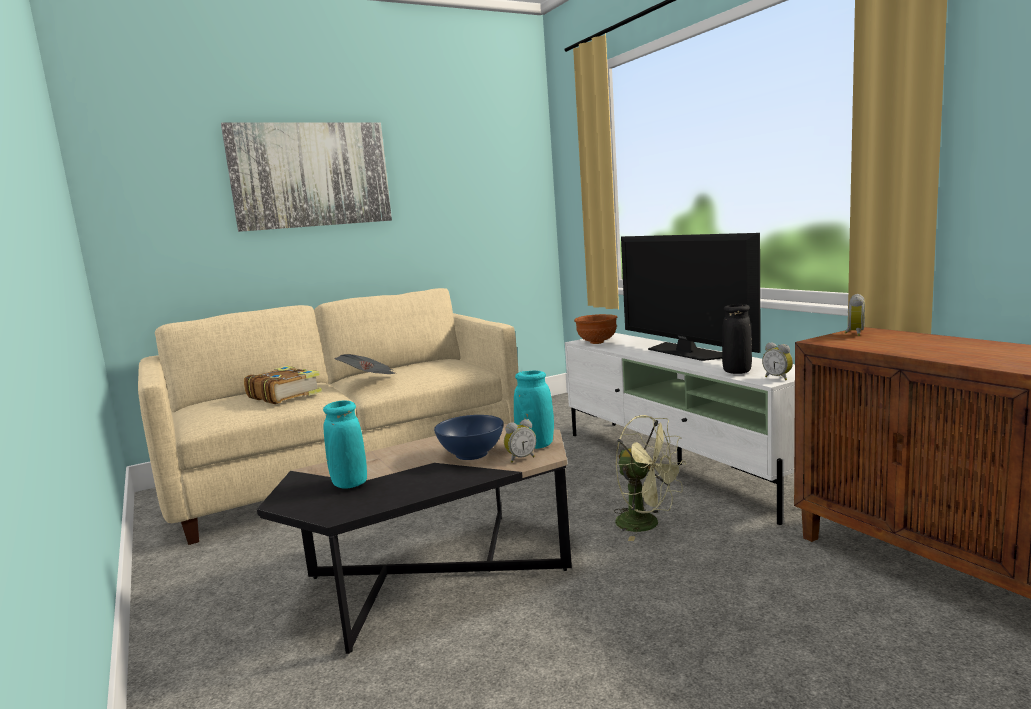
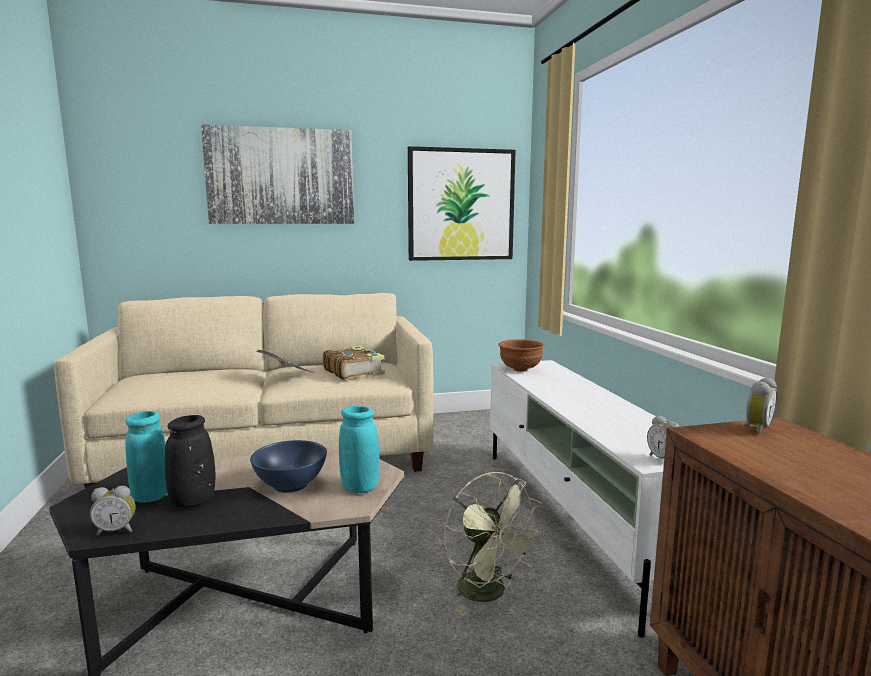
camera: 15 degrees right, 0 degrees up
(284, 395) = (203, 380): book -> book (353, 371)
(492, 194) = (461, 205): none -> picture
(520, 458) = (327, 503): alarm clock -> alarm clock (116, 530)
(687, 352) = (597, 400): television -> none
(737, 372) = (624, 440): black vase -> black vase (193, 501)

